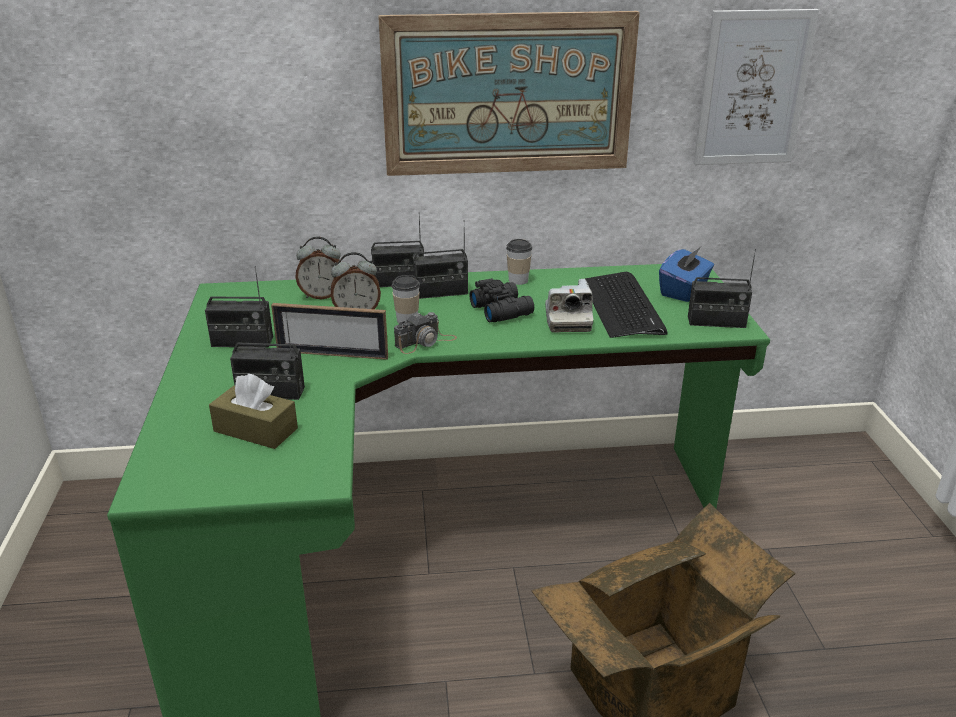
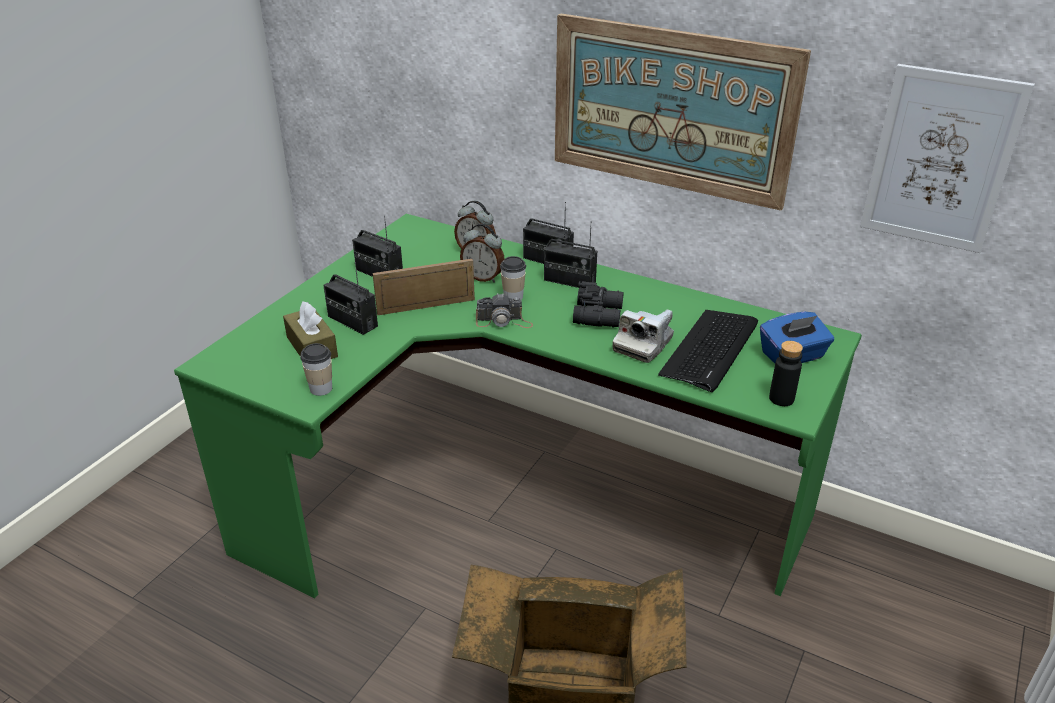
camera: 35 degrees right, 5 degrees up
(332, 354) = (426, 306): picture frame -> picture frame turned 120 degrees clockwise
(518, 280) = (648, 291): cup -> cup (321, 388)
(716, 322) = (781, 399): radio -> black bottle

